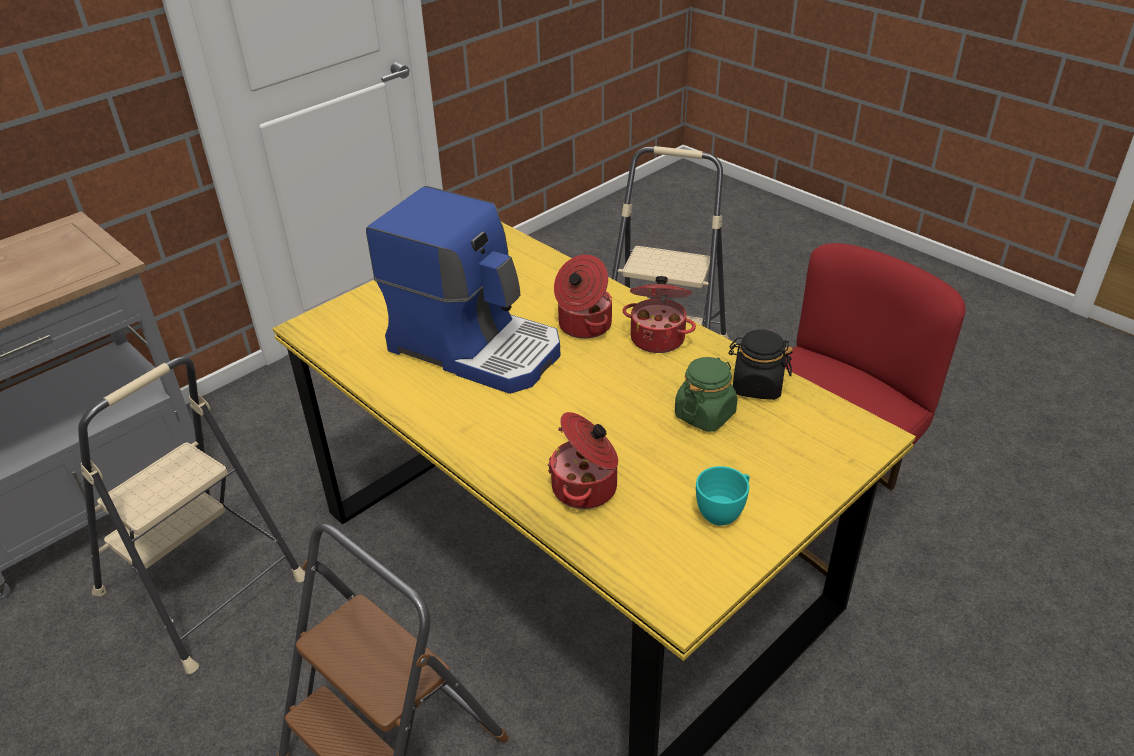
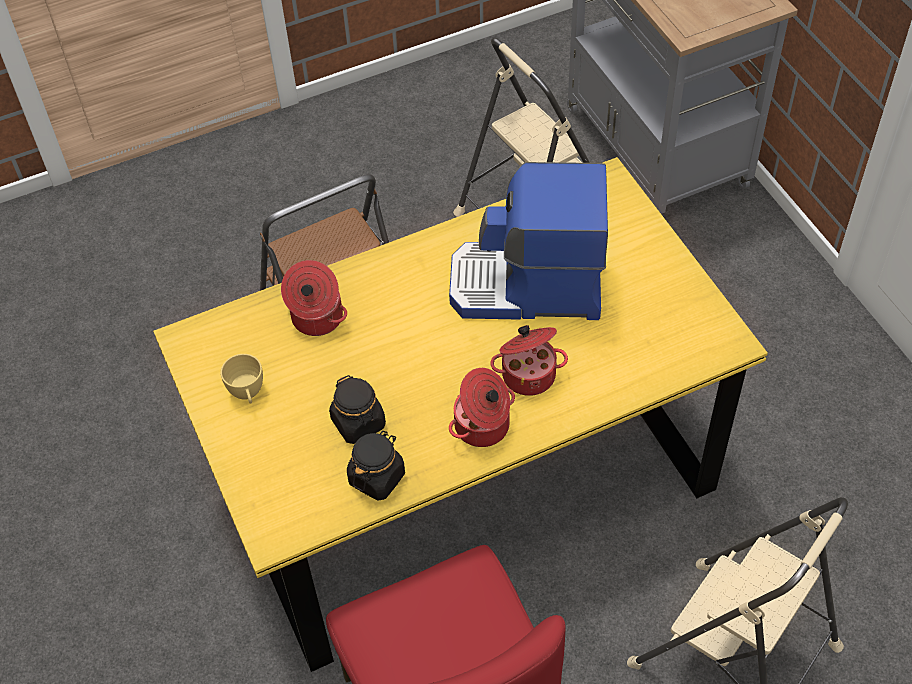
camera: 110 degrees right, 15 degrees up
(476, 347) = (527, 287): coffee machine -> coffee machine turned 45 degrees clockwise
(705, 414) = (358, 423): green jar -> black jar
(723, 512) = (247, 394): turquoise cup -> yellow cup

